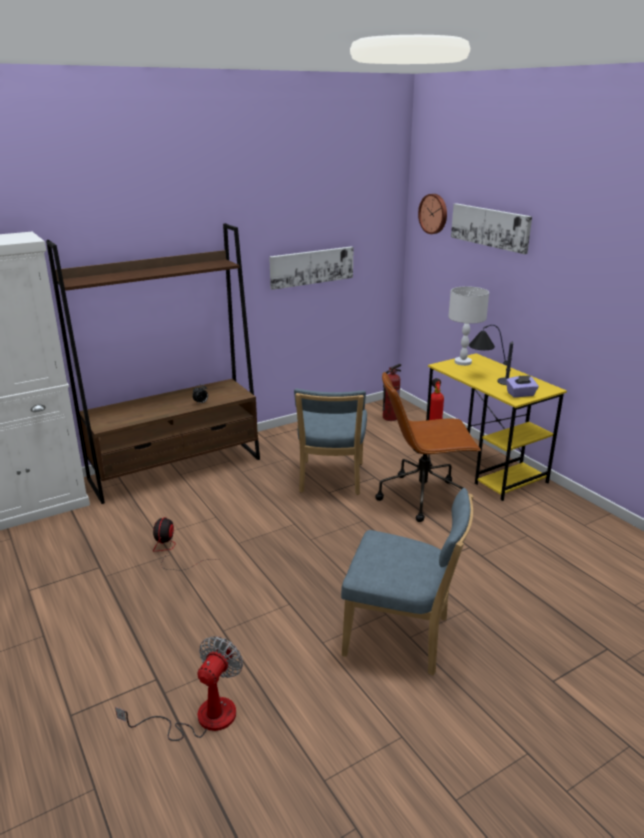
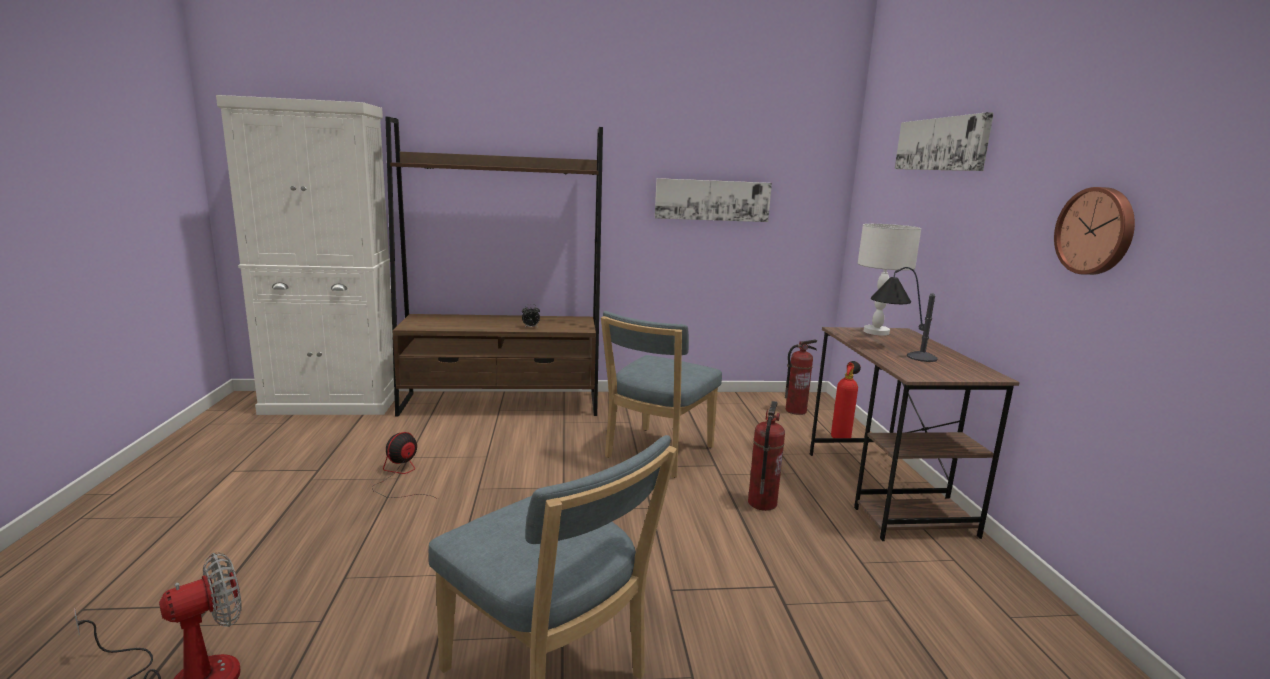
camera: 25 degrees right, 10 degrees down
(423, 496) = (761, 503): brown office chair -> fire extinguisher
(434, 213) = (882, 144): wall clock -> wall clock (1096, 231)
(484, 467) = (886, 492): yellow desk -> brown desk
(520, 394) = (930, 372): purple tissue box -> none

